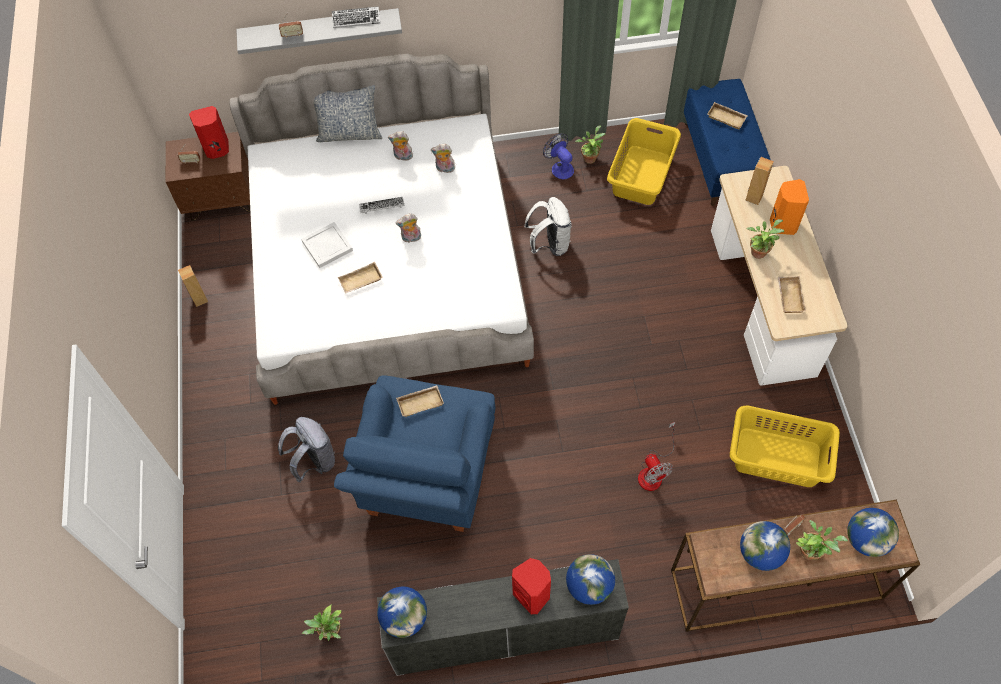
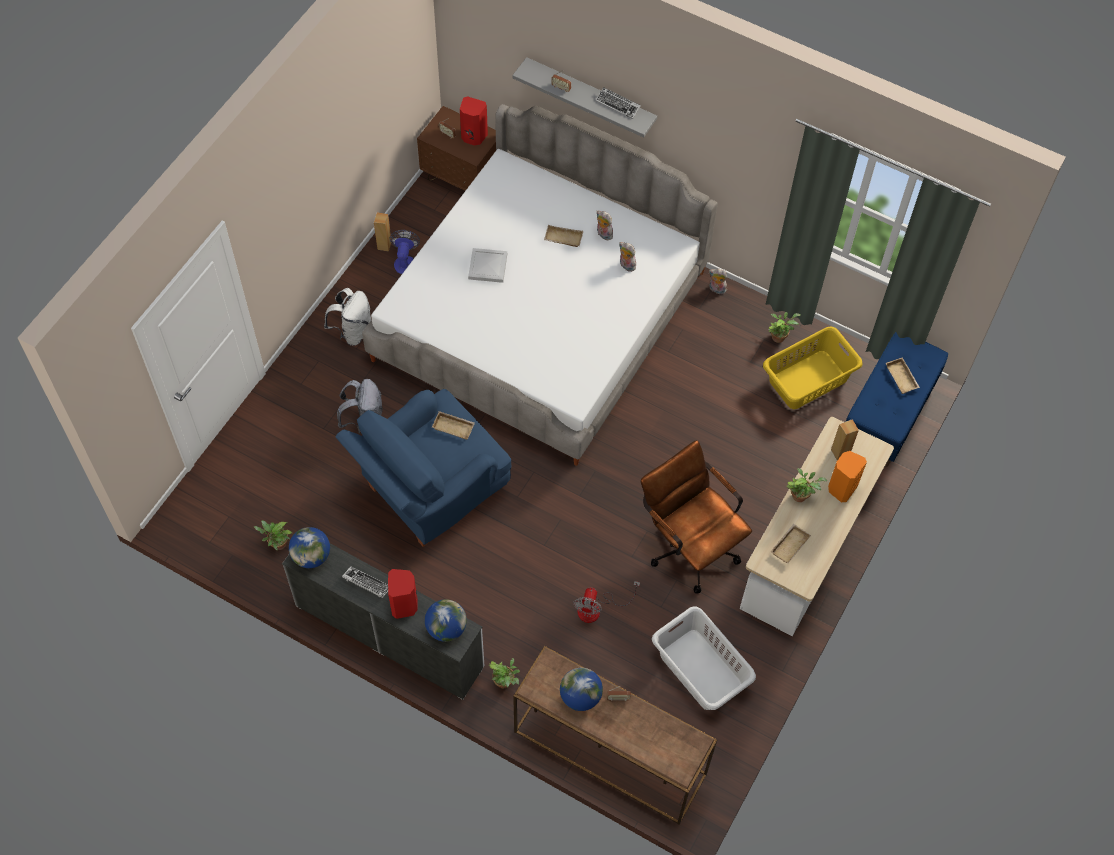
camera: 35 degrees right, 0 degrees up
(349, 133) = (580, 189): pillow -> none
(360, 281) = (488, 309): beige tray -> beige tray (562, 239)
(382, 207) = (553, 263): keyboard -> keyboard (366, 584)
(411, 238) = (552, 302): plush toy -> plush toy (716, 289)
(549, 244) = (679, 384): white backpack -> white backpack (353, 331)
(560, 167) = (746, 328): fan -> fan (405, 261)
(674, 364) = (689, 544): none -> brown office chair
(777, 458) = (700, 670): yellow laundry basket -> white laundry basket
(811, 551) = (617, 722): potted plant -> potted plant (505, 682)
(865, 540) = (664, 746): globe -> none

